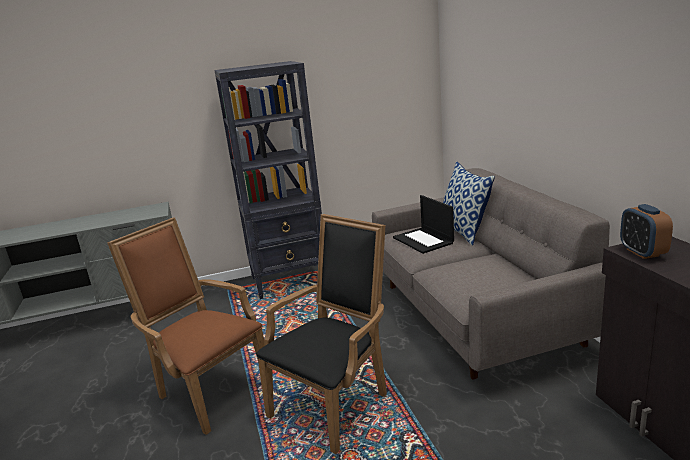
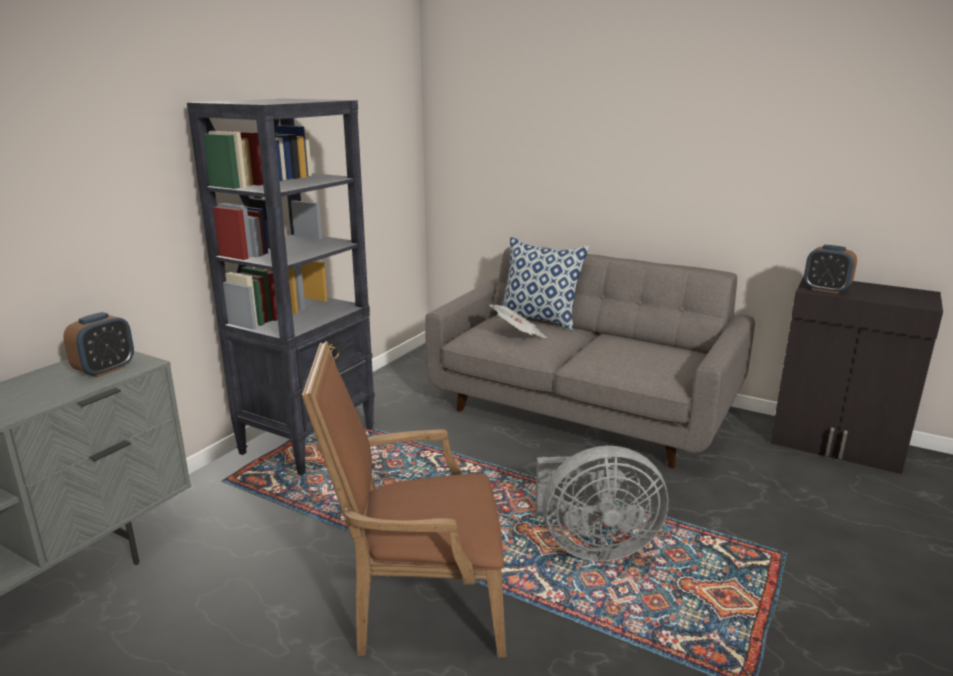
camera: 45 degrees left, 0 degrees up
(142, 214) = (105, 370): none -> alarm clock
(335, 403) = (592, 546): black armchair -> grey fan
(424, 240) = (518, 335): laptop -> newspaper

